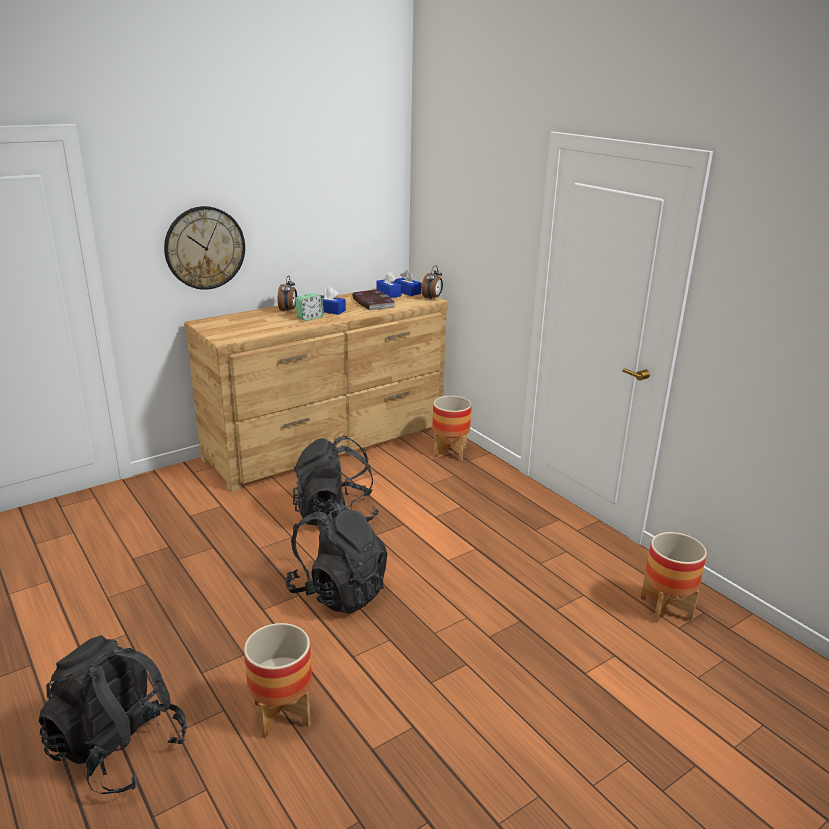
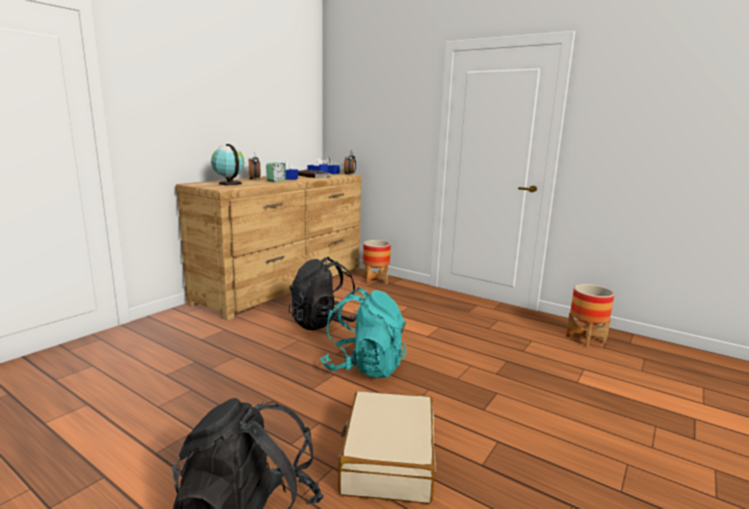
camera: 20 degrees left, 10 degrees down
(205, 248) = (191, 125): wall clock -> none
(244, 324) = (229, 183): none -> globe
(282, 714) = (388, 458): planter -> beige suitcase
(338, 592) = (364, 367): black backpack -> turquoise backpack

